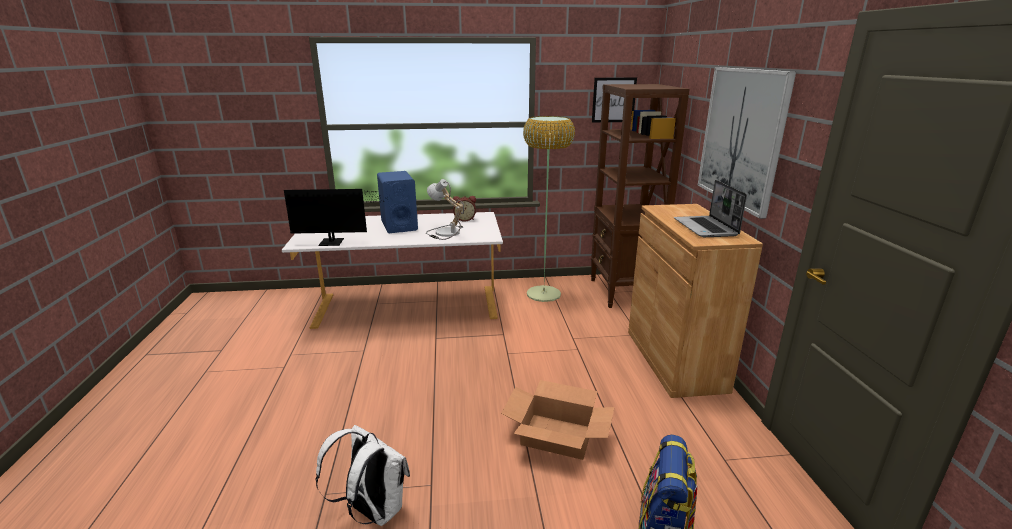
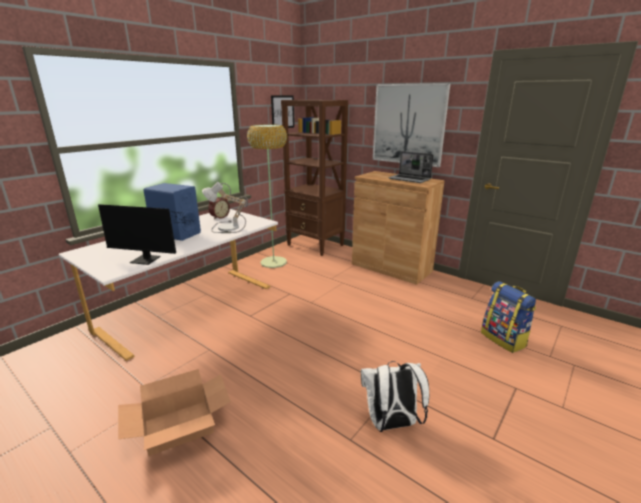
camera: 45 degrees left, 0 degrees up
(335, 242) = (148, 260): monitor -> monitor turned 60 degrees clockwise
(556, 435) = (404, 327): cardboard box -> cardboard box (179, 426)

